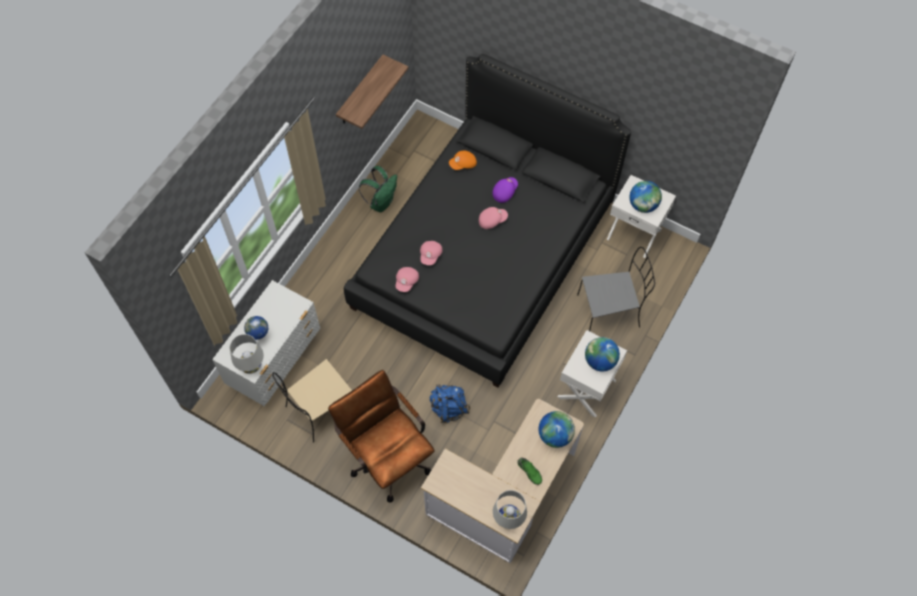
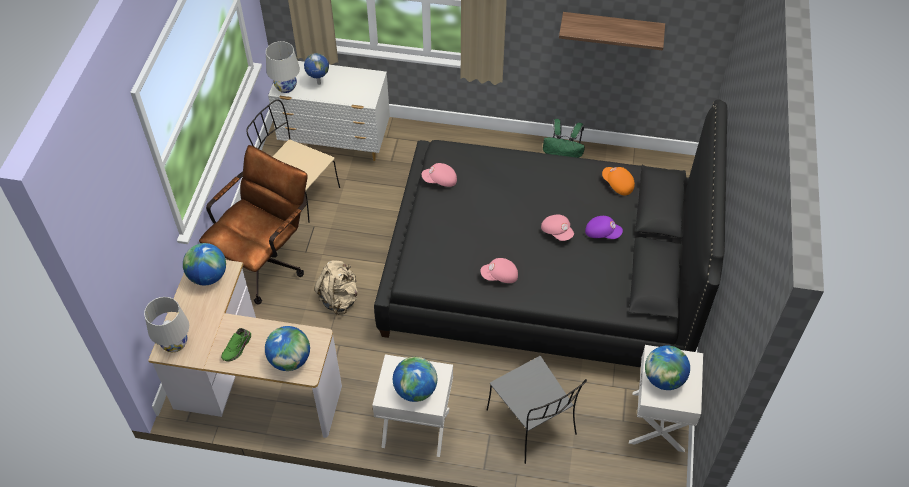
camera: 70 degrees right, 10 degrees down
(431, 255) = (482, 190): pink cap -> pink cap (500, 276)
(449, 408) = (339, 298): blue backpack -> beige backpack
(449, 478) = (208, 276): none -> globe

